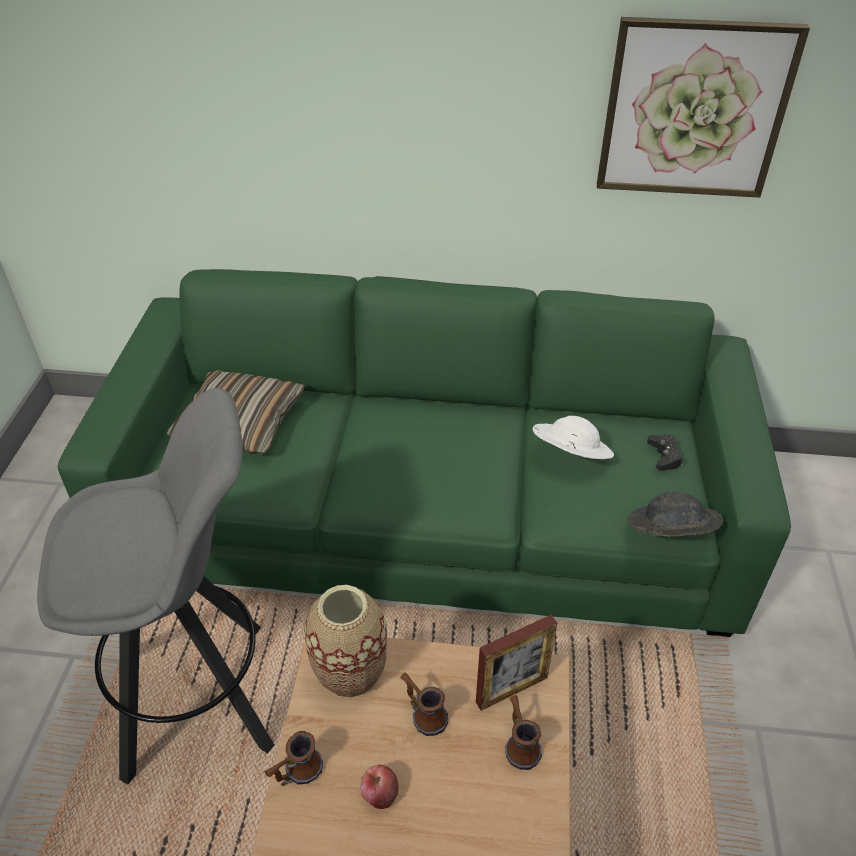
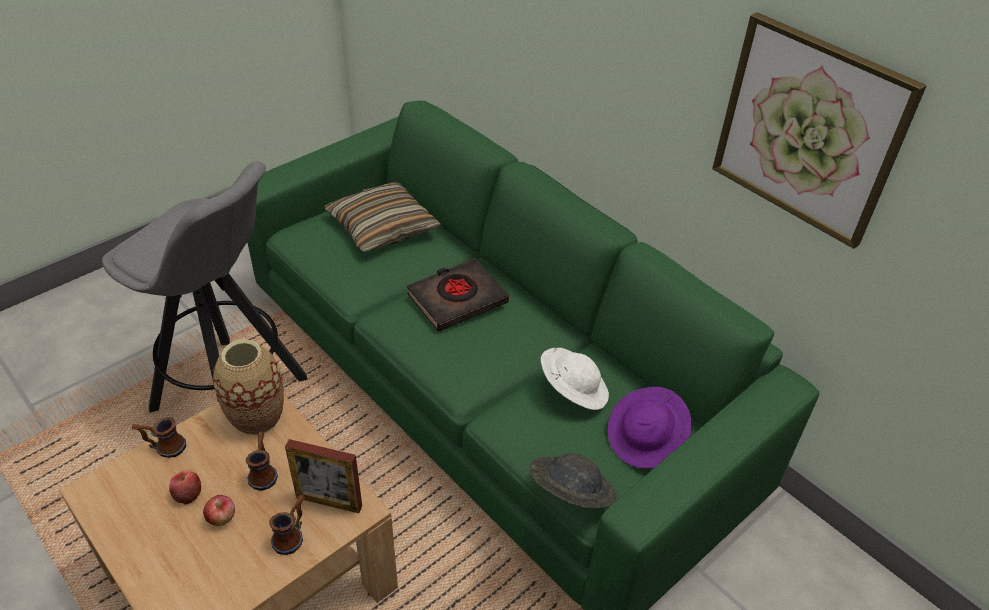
camera: 40 degrees right, 0 degrees up
(392, 443) = (457, 299): none -> black book
(440, 785) = (222, 518): none -> apple
(664, 456) = (646, 440): black game controller -> purple hat

